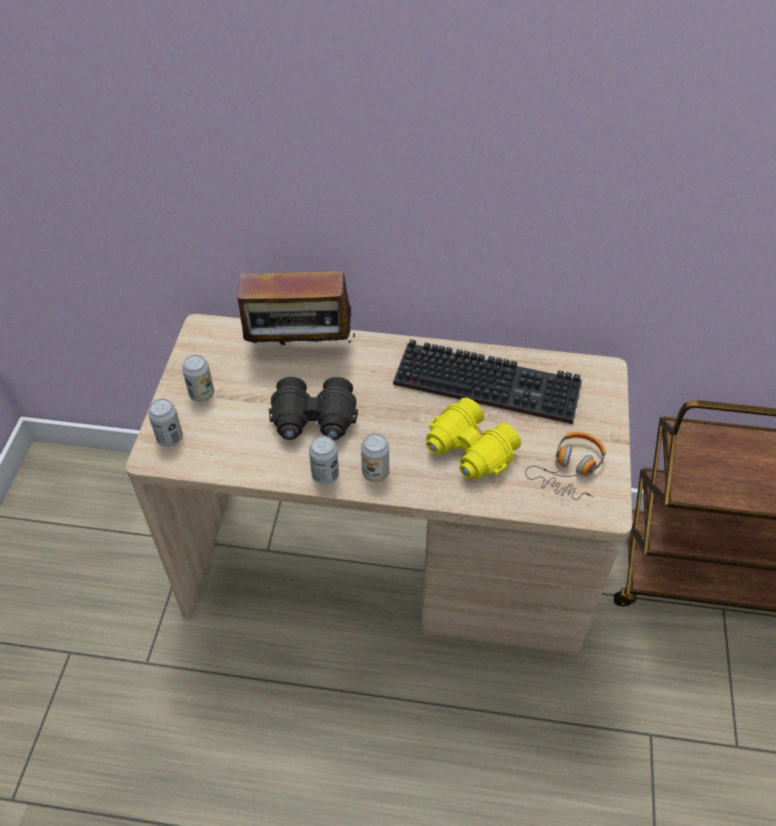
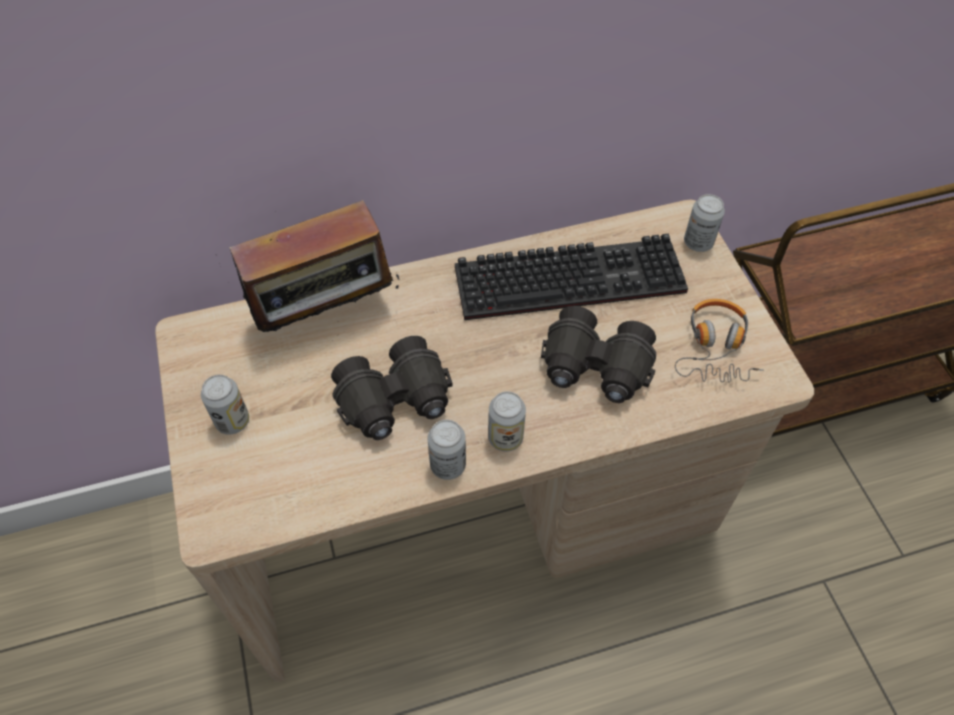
camera: 25 degrees left, 5 degrees up
(170, 438) = (222, 497): can -> can (698, 243)
(468, 451) = (595, 369): yellow binoculars -> black binoculars

